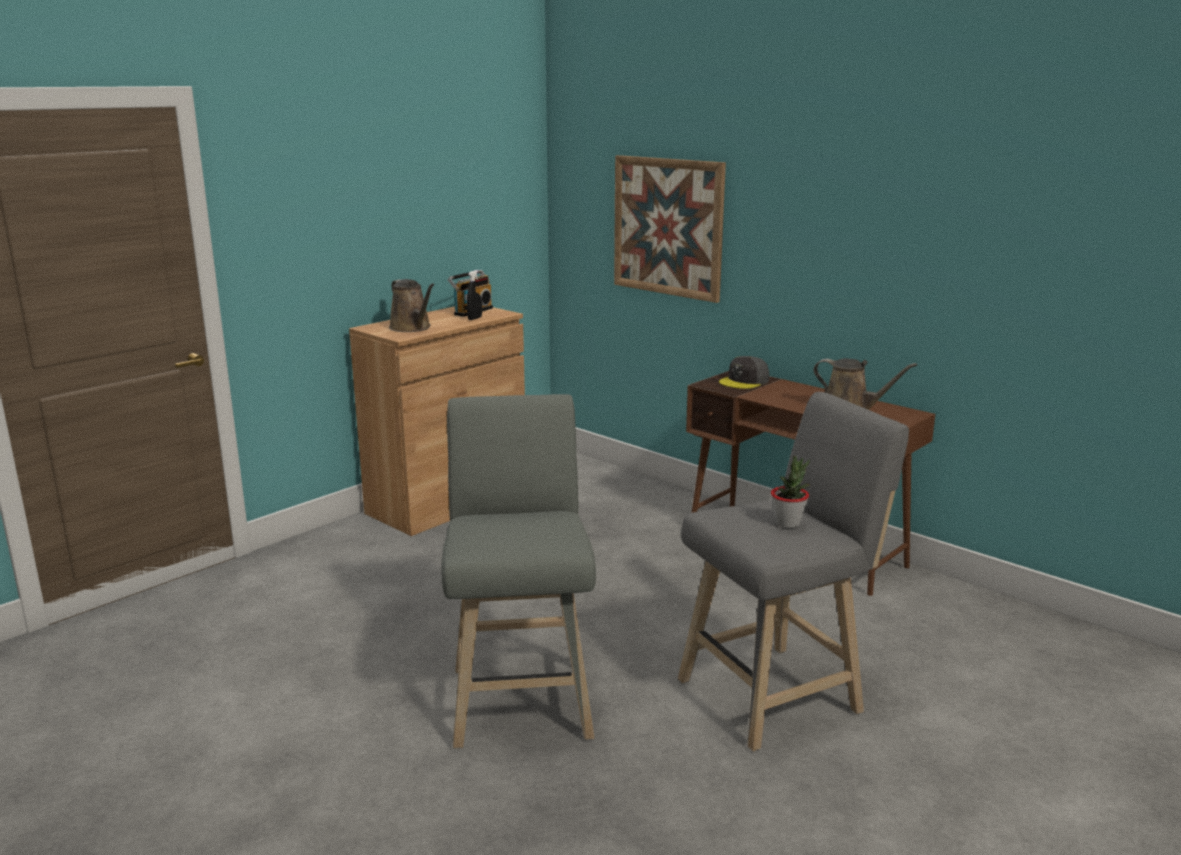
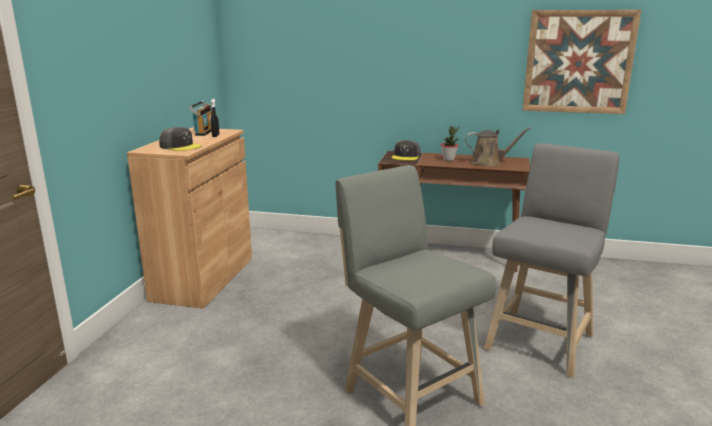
camera: 30 degrees left, 0 degrees up
(412, 328) = (180, 146): brown watering can -> grey cap
(668, 227) = (328, 62): picture -> picture (578, 62)
(788, 523) = (560, 226): potted plant -> potted plant (448, 159)

